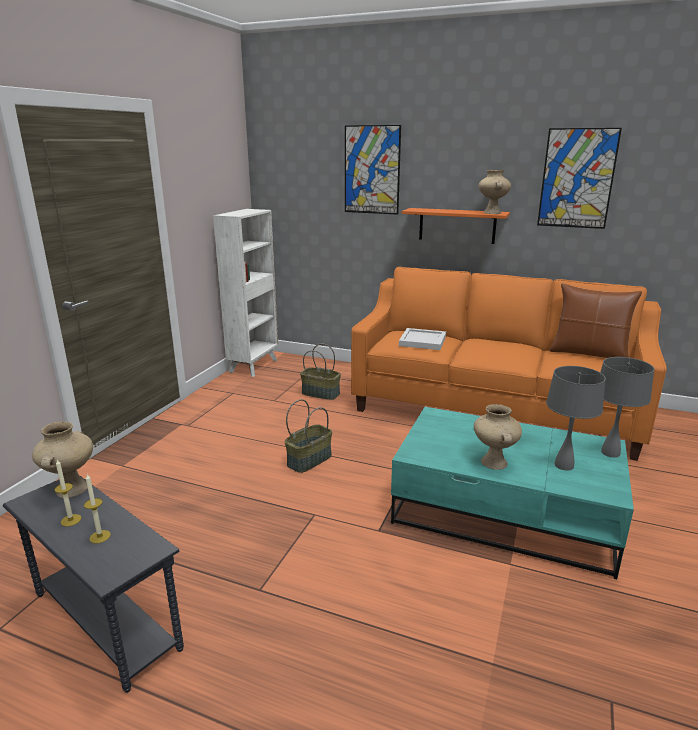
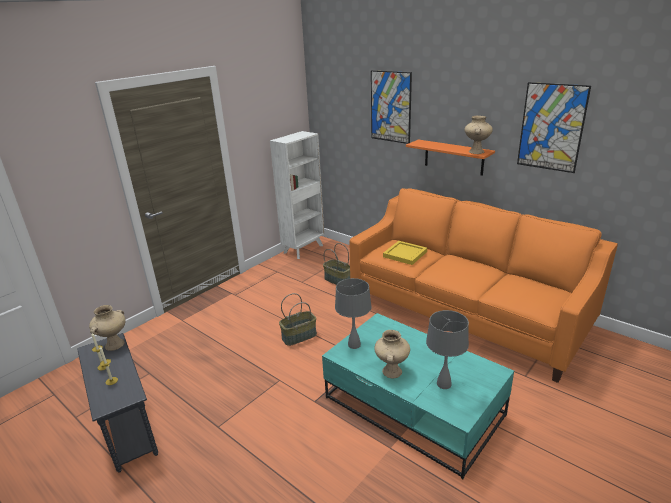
camera: 20 degrees right, 5 degrees up
(423, 341) = (405, 254): white tray -> yellow tray
(588, 354) = (539, 283): brown pillow -> none
(610, 452) = (491, 380): grey table lamp -> grey table lamp (354, 345)

